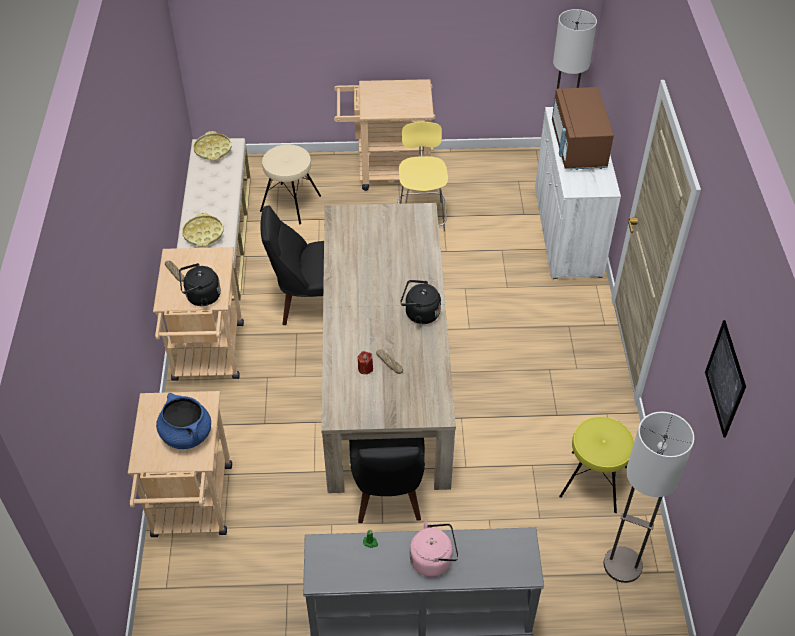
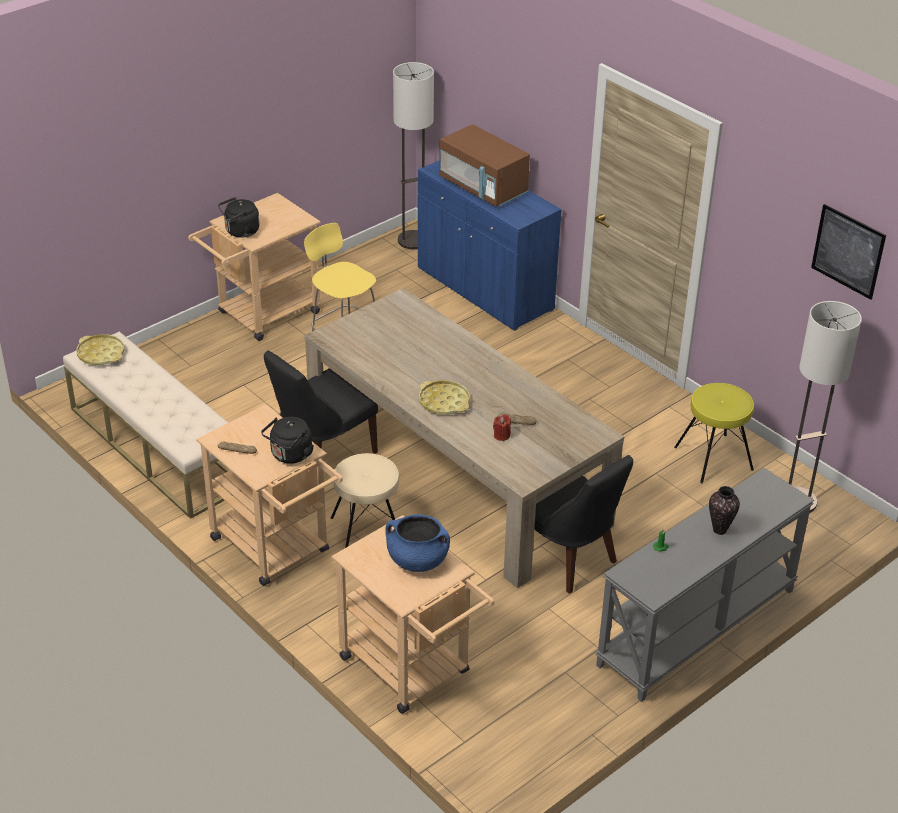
camera: 40 degrees left, 10 degrees down
(203, 233) = (186, 426): yellow tray -> yellow tray (444, 402)
(291, 203) = (198, 384): beige stool -> beige stool (367, 532)
(420, 314) = (496, 374): black kettle -> black kettle (240, 232)
(433, 559) = (720, 530): pink kettle -> vase
(567, 232) = (484, 289): white cabinet -> blue cabinet

